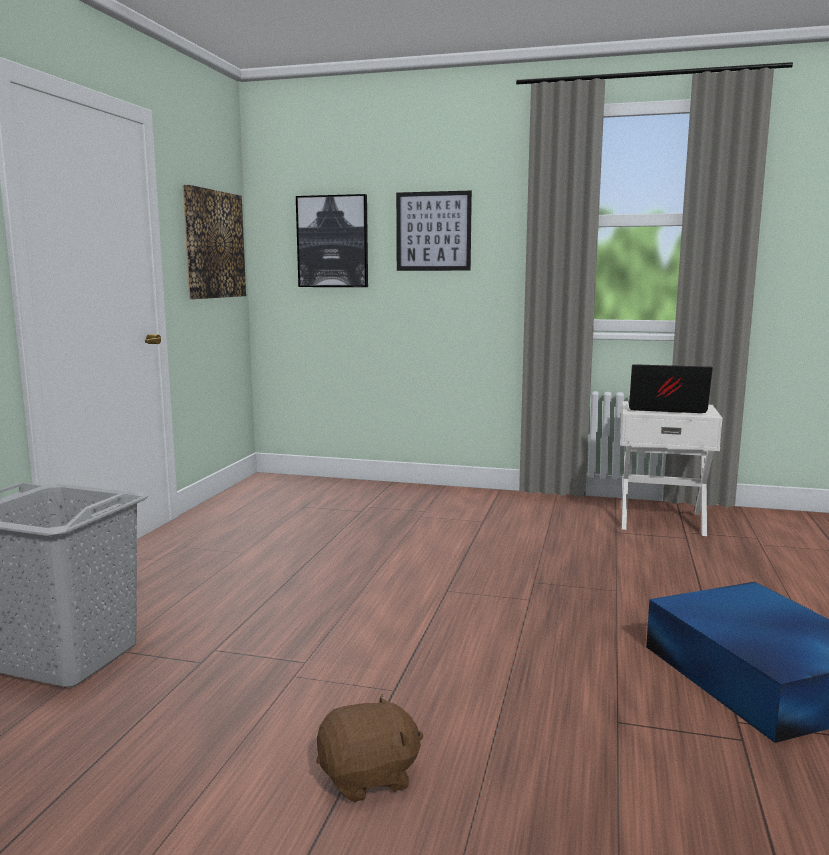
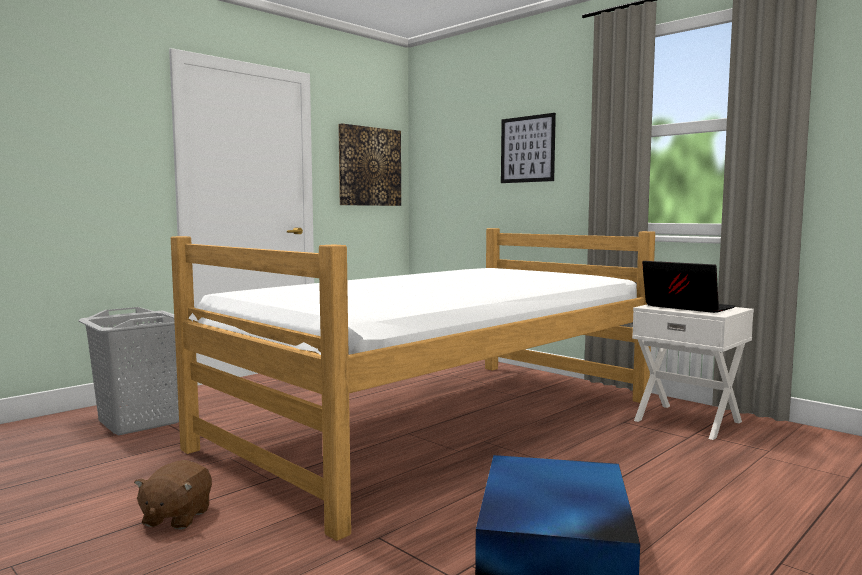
camera: 30 degrees right, 5 degrees down
(333, 241) = (460, 162): picture -> none
(369, 777) = (176, 517): brown plush toy -> brown plush toy turned 90 degrees clockwise
(461, 570) = (442, 423): none -> bed

